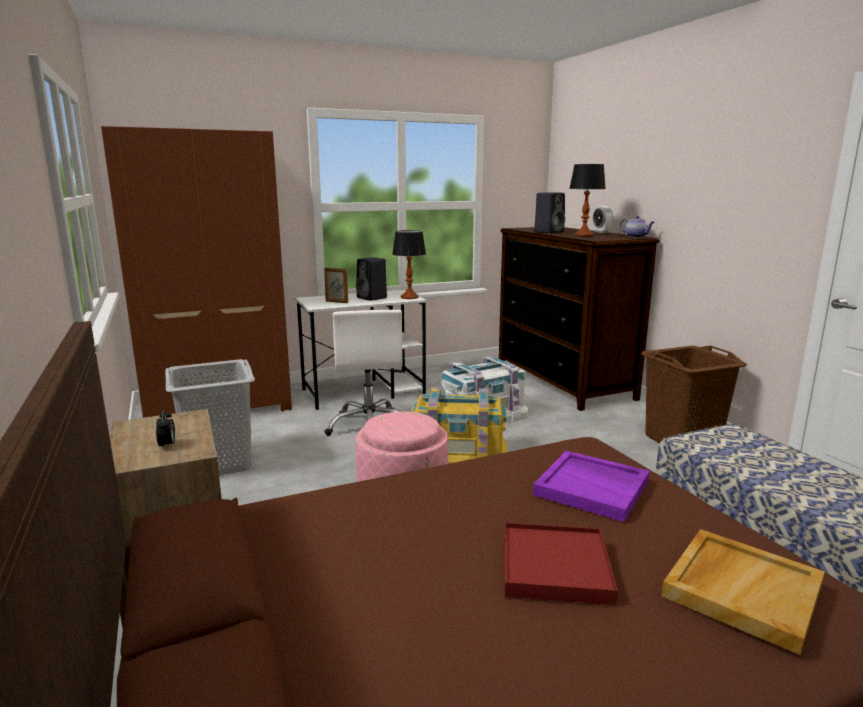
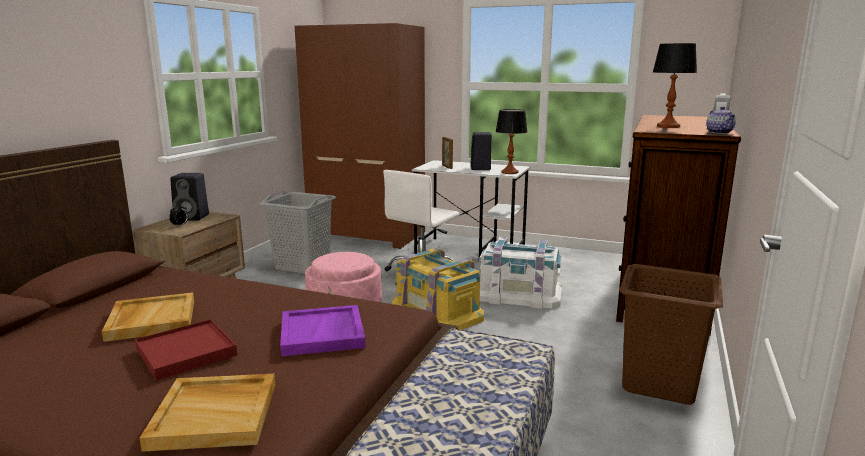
camera: 45 degrees right, 0 degrees up
(411, 564) = (151, 319): none -> beige tray
(549, 232) = (660, 121): black speaker -> black speaker (193, 217)

